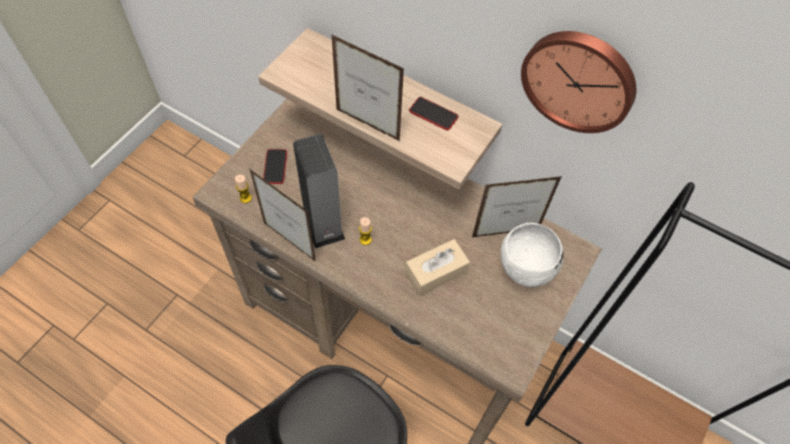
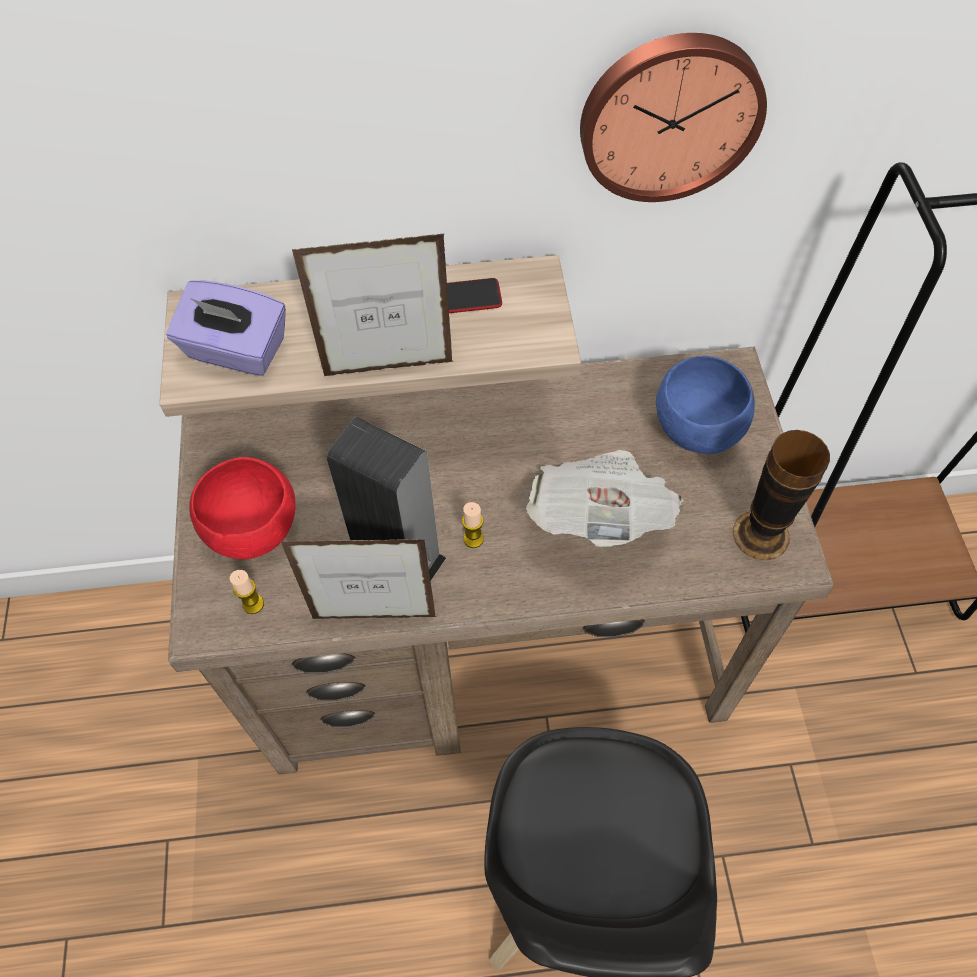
camera: 35 degrees left, 0 degrees up
(275, 167) = (256, 531): phone -> red bowl
(310, 73) = (236, 351): none -> purple tissue box
(436, 273) = (600, 515): beige tissue box -> newspaper
(505, 233) = (635, 405): picture frame -> none
(508, 342) = (761, 534): none -> vase
(525, 269) = (697, 432): white bowl -> blue bowl

